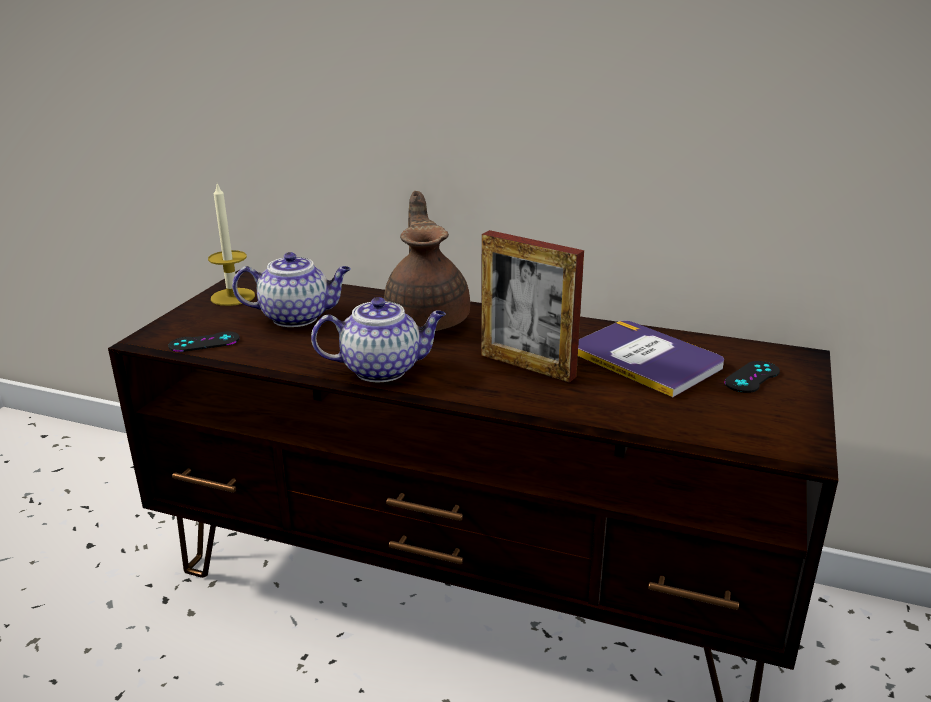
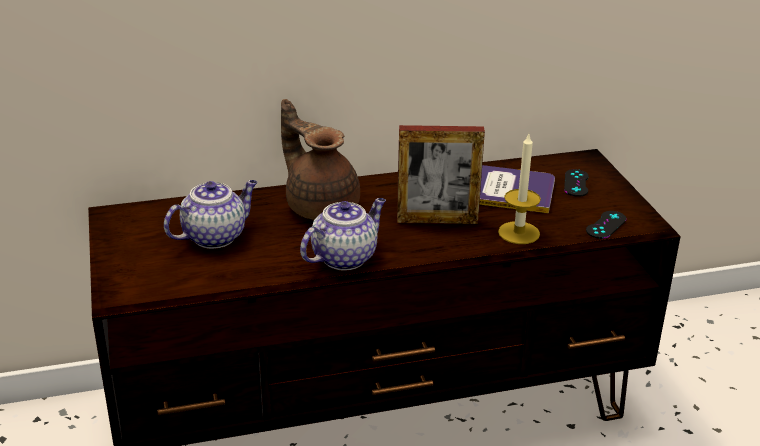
camera: 35 degrees left, 5 degrees up
(204, 342) = (171, 283): black game controller -> black game controller (606, 225)
(233, 297) = (128, 235): candle -> candle (519, 233)

